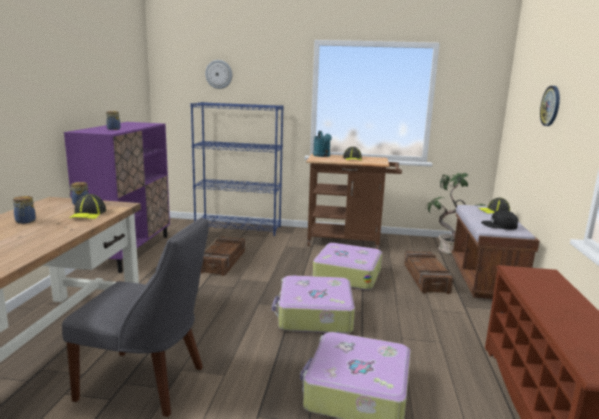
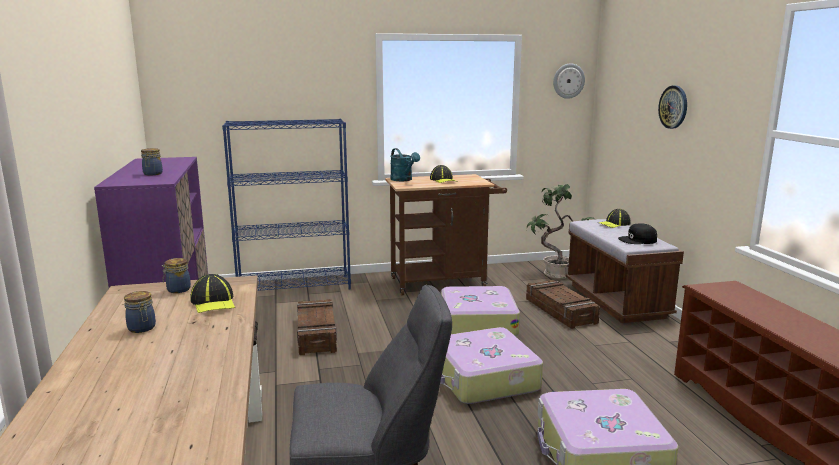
camera: 20 degrees left, 0 degrees up
(219, 74) = (248, 82): wall clock -> wall clock (568, 81)

